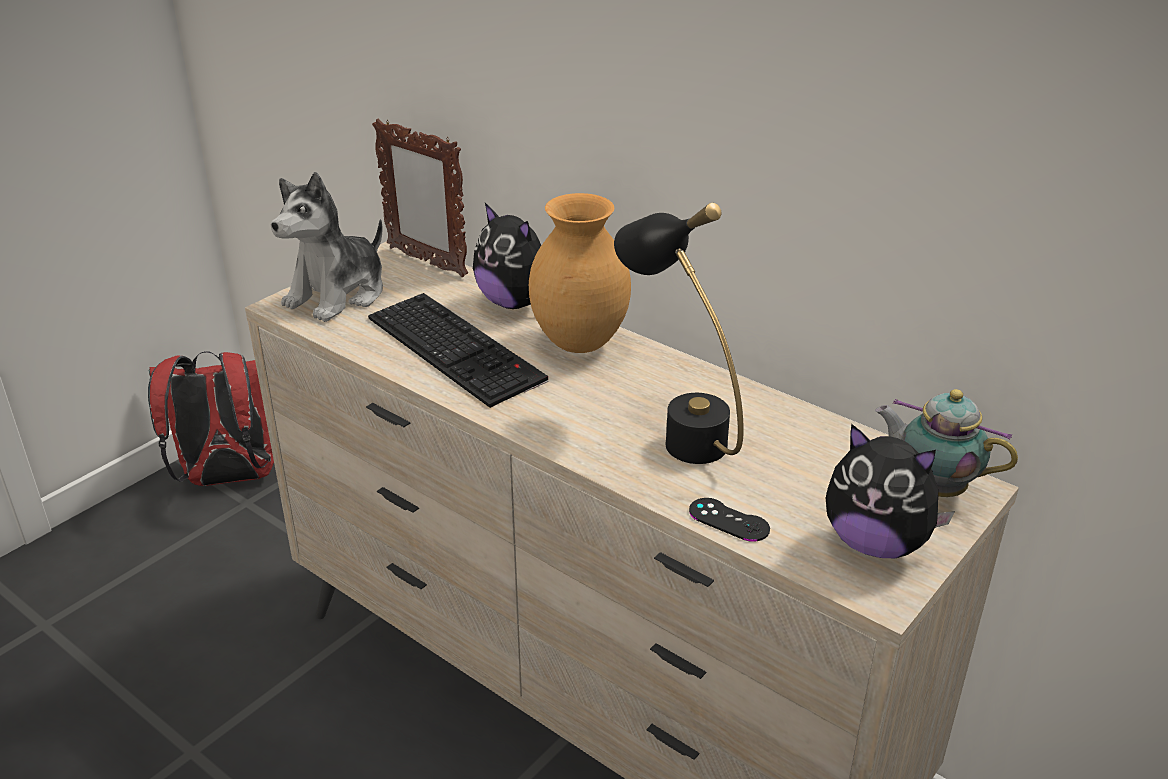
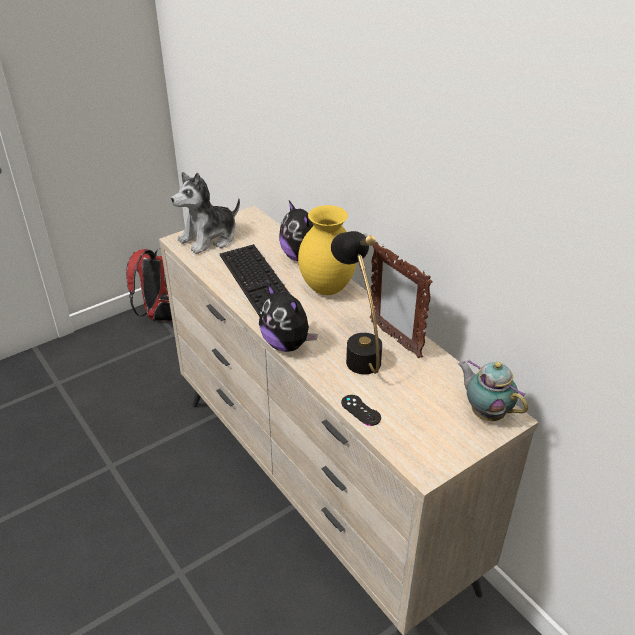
camera: 15 degrees right, 5 degrees up
(426, 262) = (264, 224): picture frame -> picture frame (395, 339)
(580, 344) = (327, 289): brown vase -> yellow vase
(876, 543) = (436, 440): plush toy -> plush toy (287, 344)

